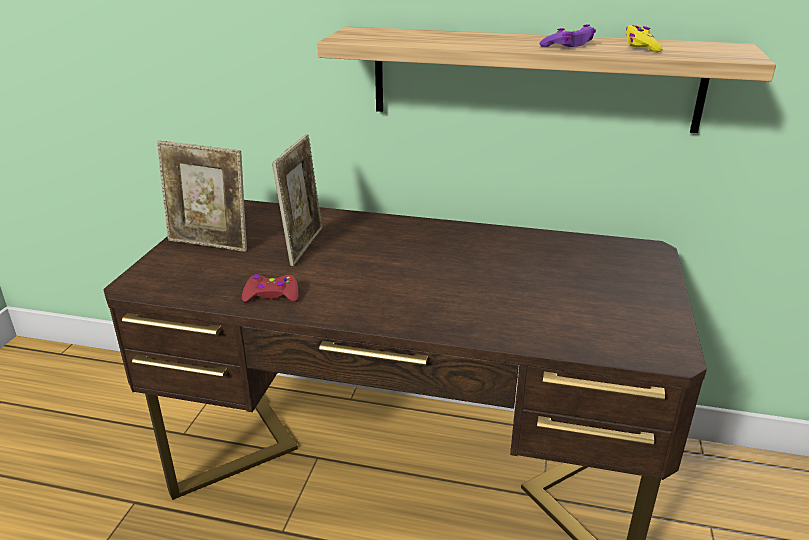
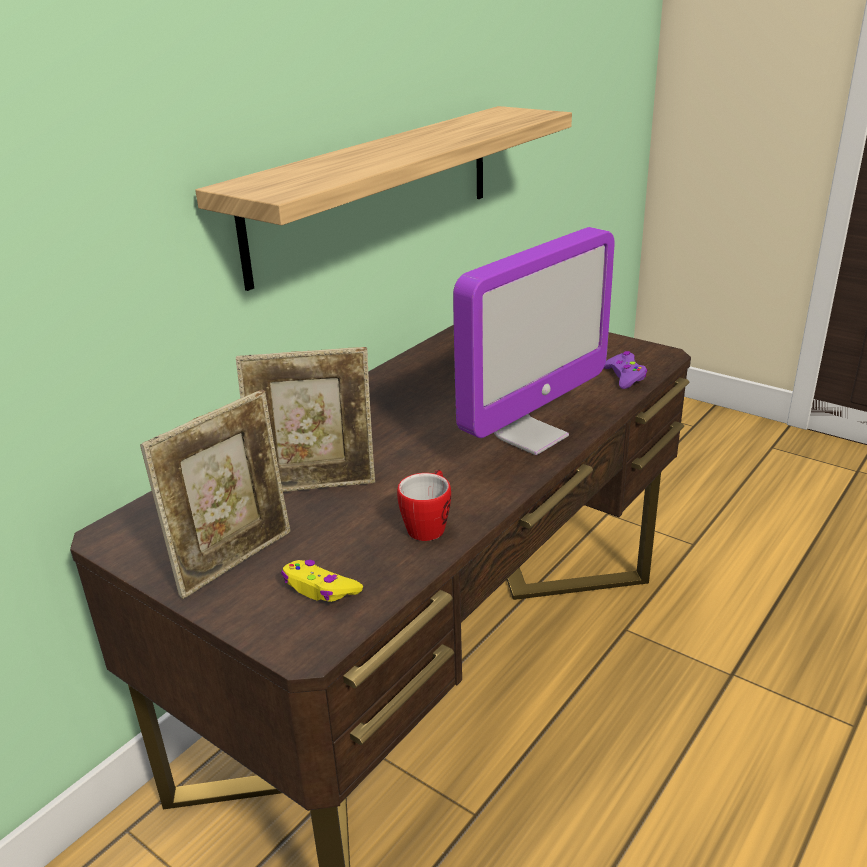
camera: 65 degrees left, 0 degrees up
(272, 295) = (429, 525): red game controller -> mug
(303, 245) = (315, 485): picture frame -> picture frame turned 135 degrees clockwise
(427, 310) = (530, 436): none -> monitor
(568, 45) = (443, 138): purple game controller -> purple game controller (624, 376)
(641, 46) = (475, 125): yellow game controller -> yellow game controller (320, 589)

